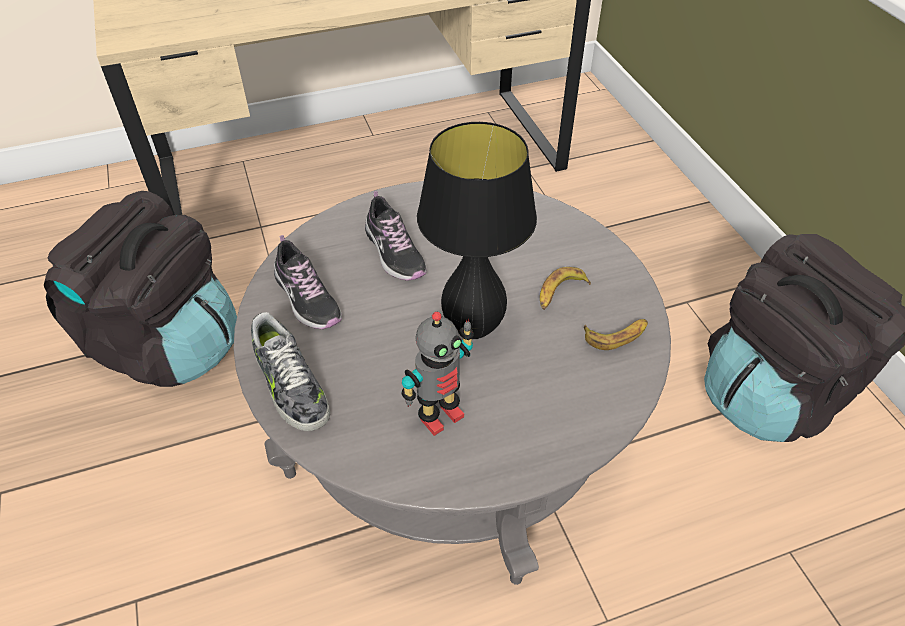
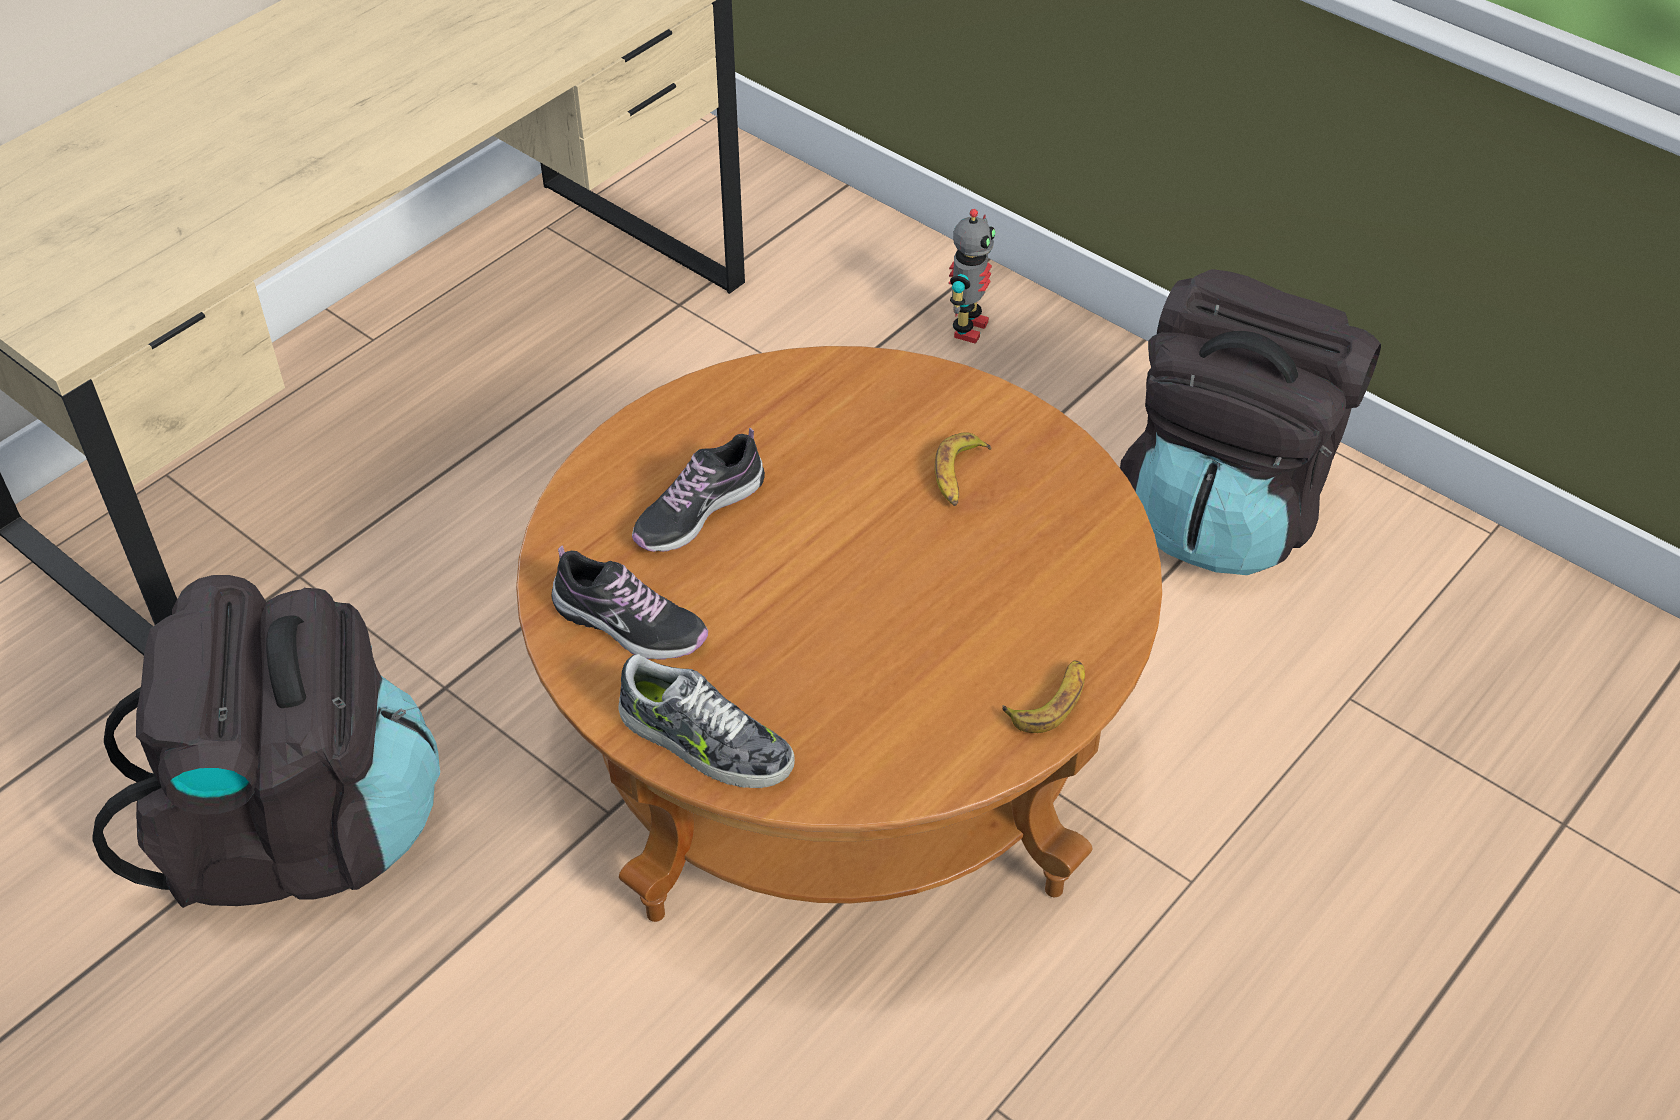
camera: 30 degrees left, 0 degrees up
(394, 252) = (698, 511): shoe -> shoe turned 105 degrees clockwise
(439, 415) = (923, 691): toy robot -> toy robot (967, 328)
(452, 426) = (839, 742): grey coffee table -> brown coffee table
(473, 328) = (882, 568): black table lamp -> none
(616, 335) = (1063, 501): banana -> banana (1049, 701)

